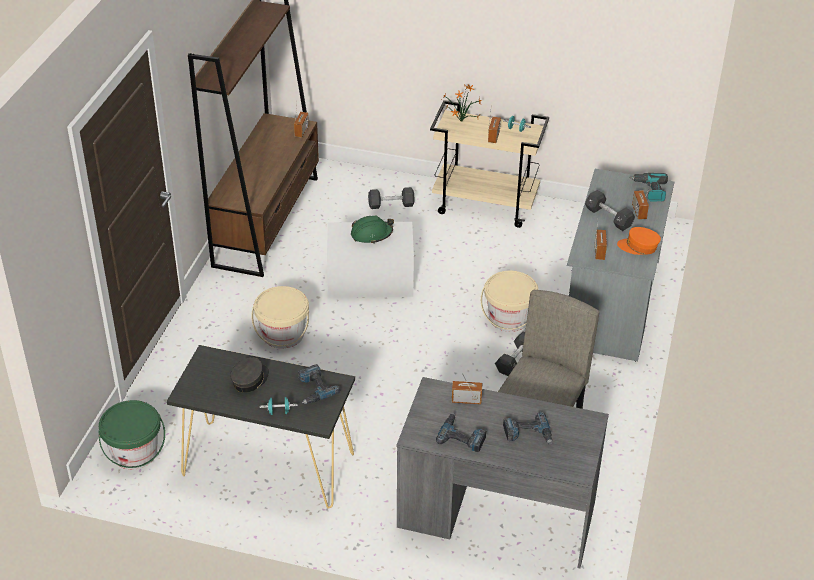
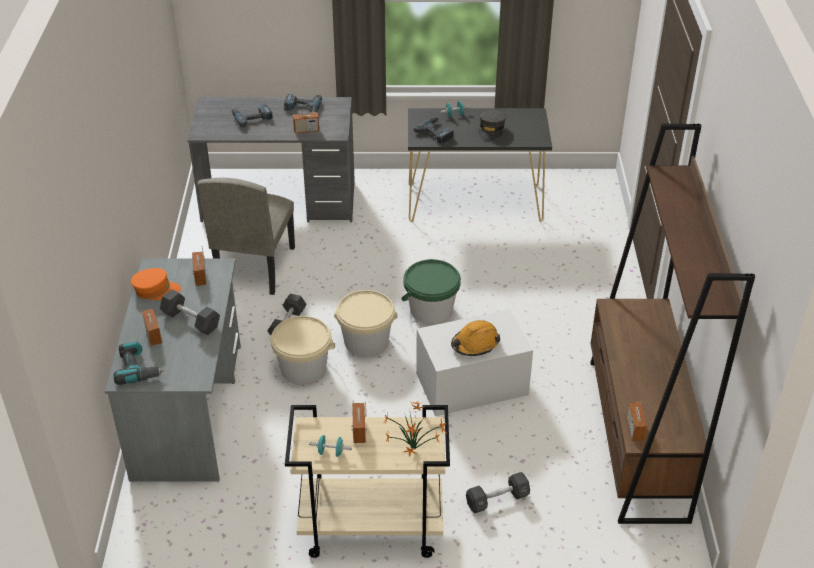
camera: 165 degrees right, 0 degrees up
(134, 453) = (584, 191): green bucket -> green bucket (431, 309)
(283, 334) = (528, 305): beige bucket -> beige bucket (366, 341)
(371, 234) = (475, 344): green hard hat -> orange hard hat

